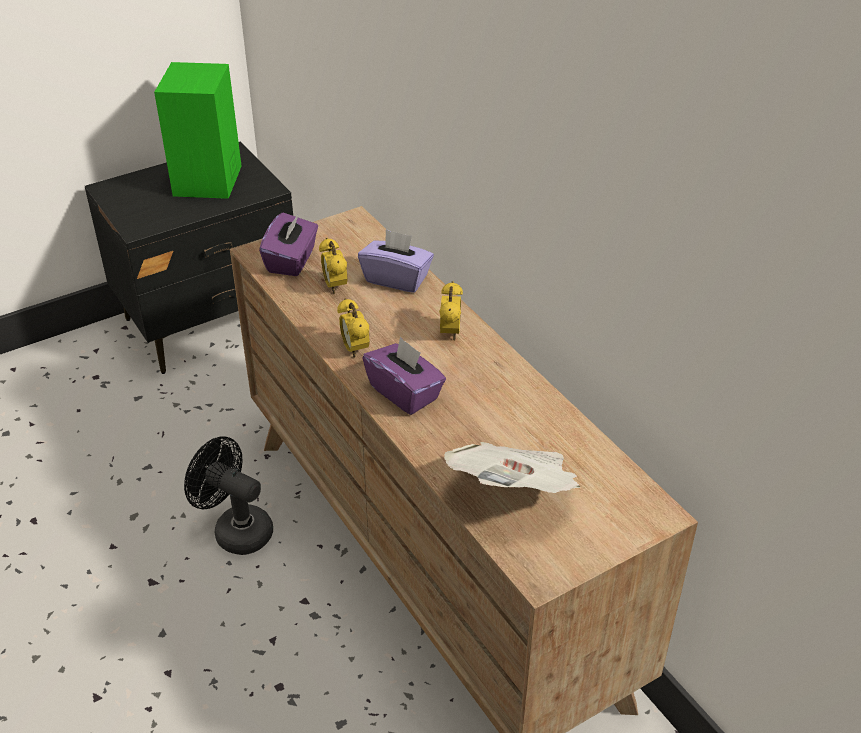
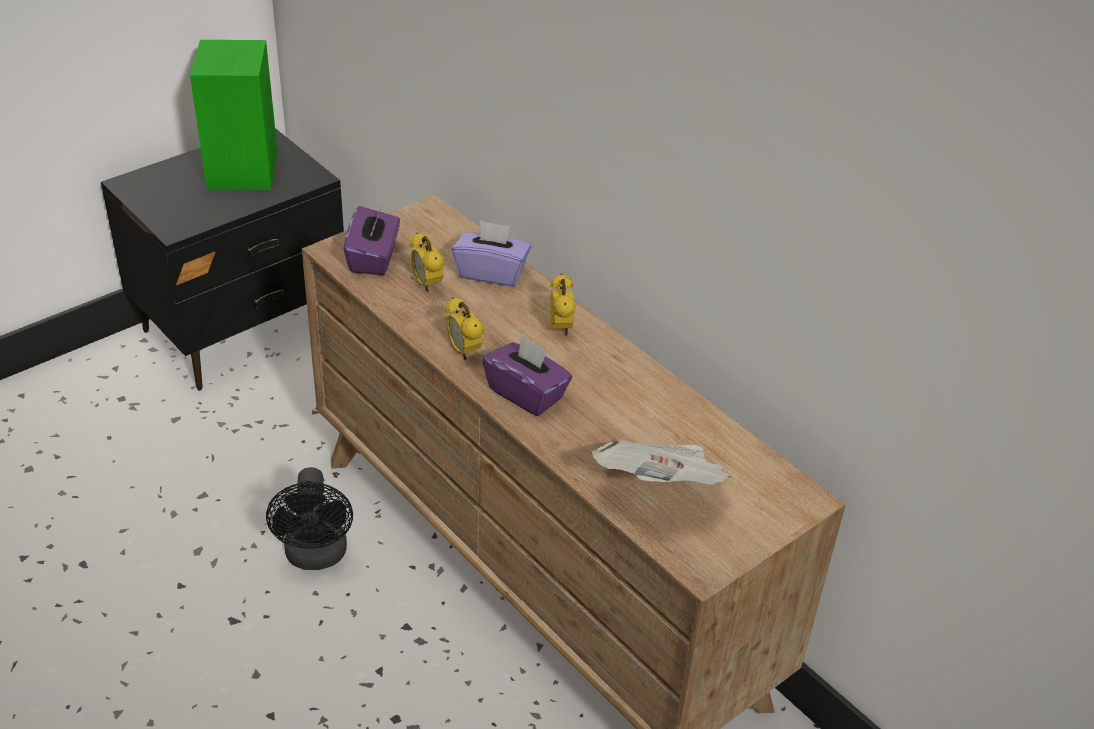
camera: 10 degrees left, 0 degrees up
(236, 530) = (316, 557): black fan -> black fan turned 120 degrees counterclockwise

